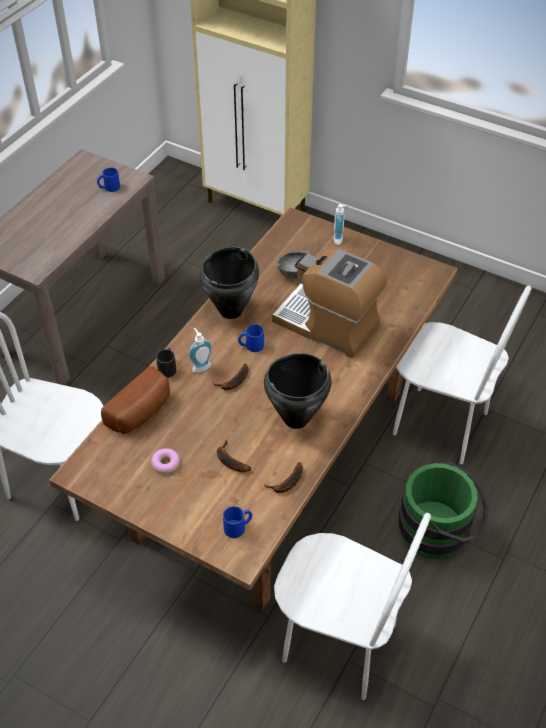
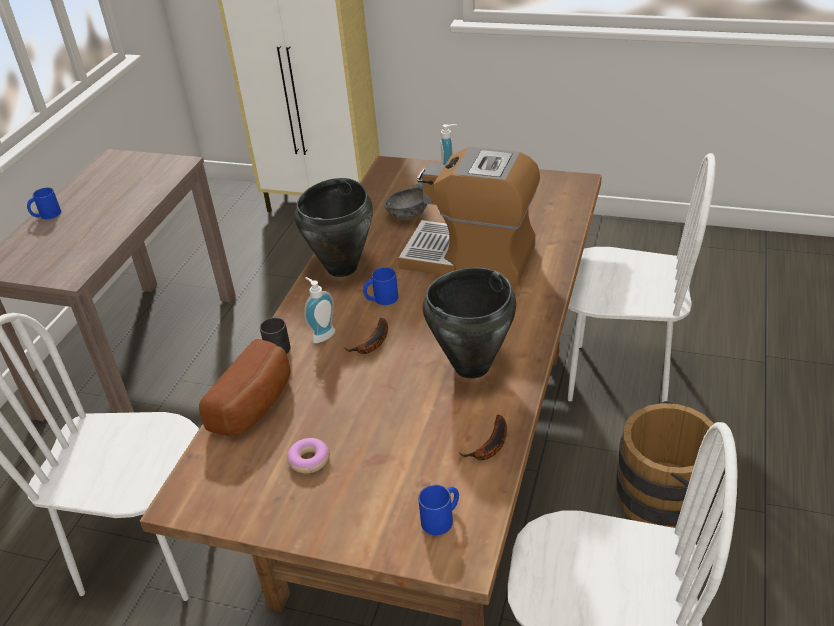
camera: 10 degrees left, 10 degrees down
(109, 187) = (149, 177): blue mug -> blue mug (46, 215)
(229, 461) = (399, 436): banana -> none
(439, 531) = (672, 498): green bucket -> brown bucket

